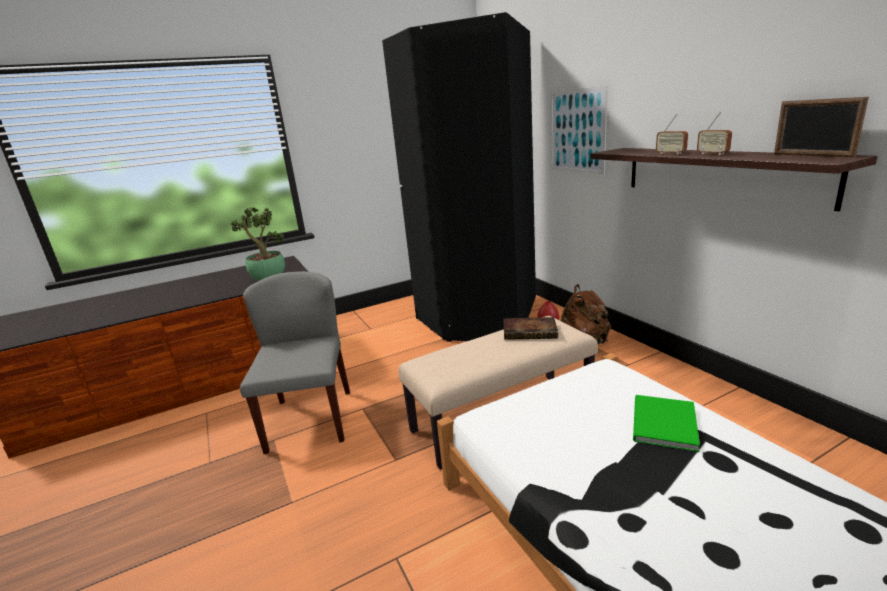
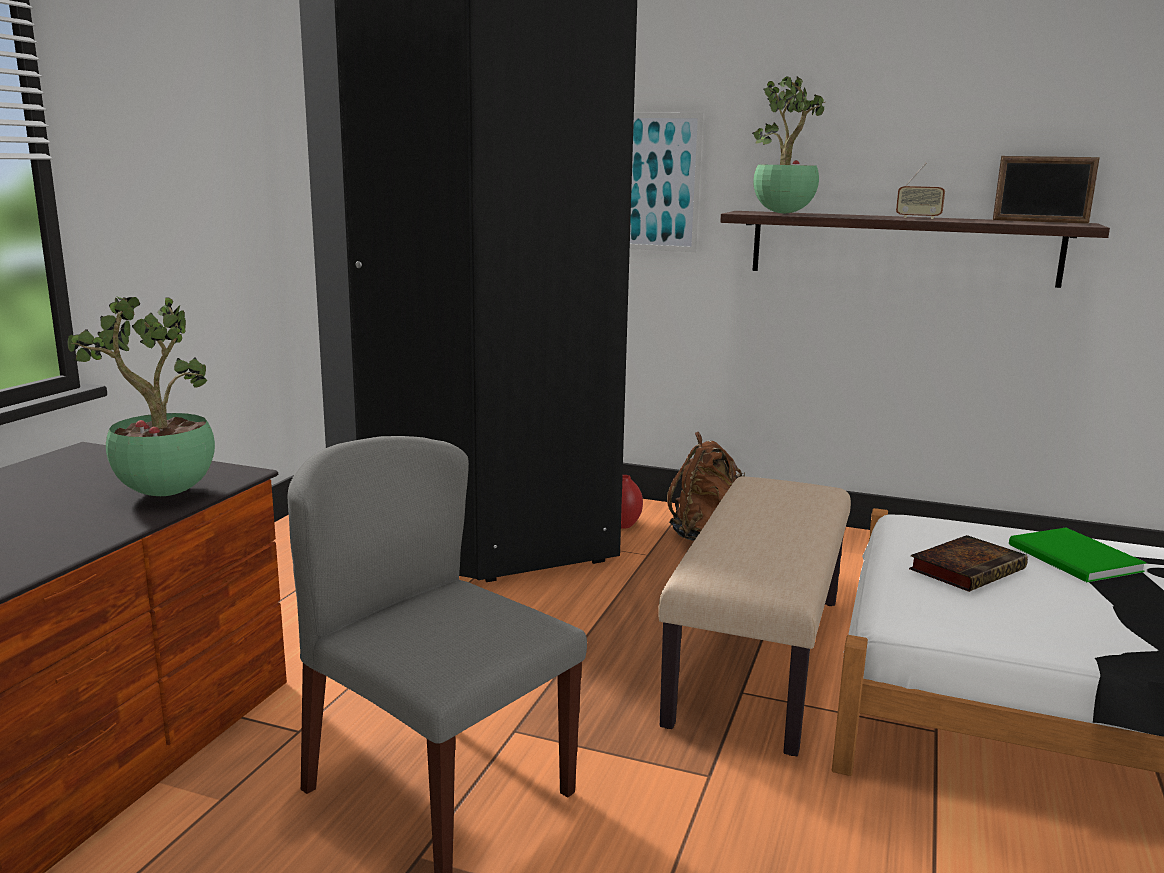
camera: 45 degrees left, 5 degrees down
(531, 332) = (774, 497): book -> book (967, 569)
(635, 151) = (785, 213): none -> potted plant
(670, 153) = (859, 216): radio -> none

